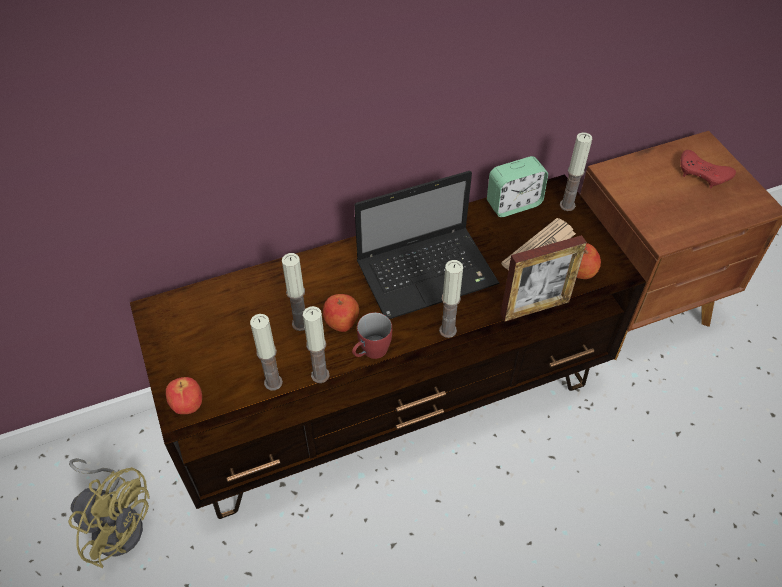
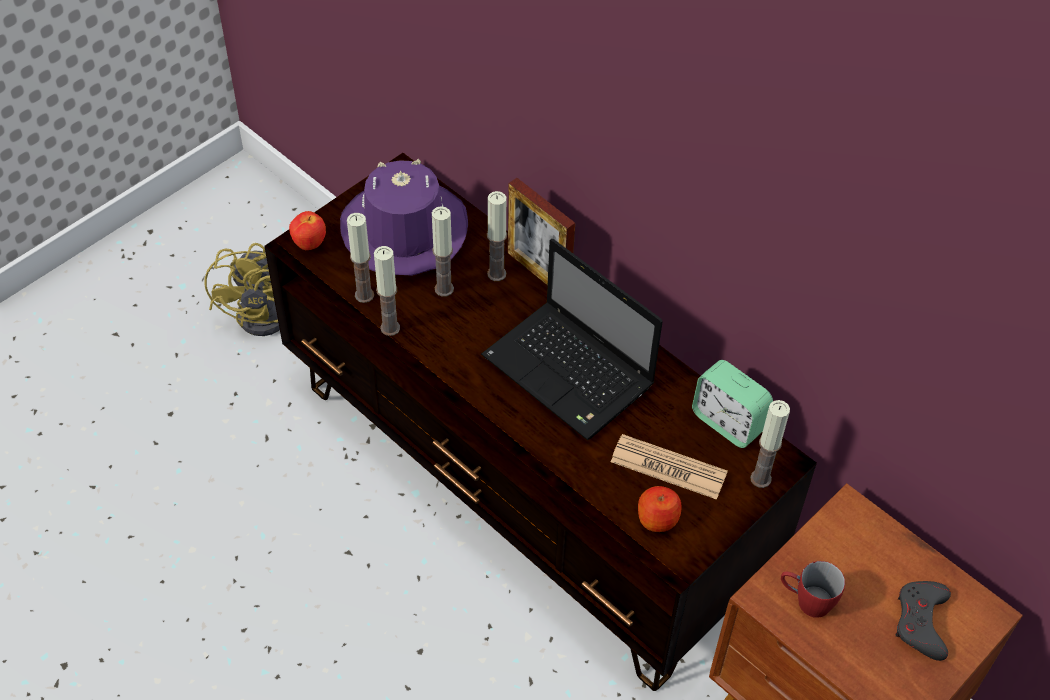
camera: 65 degrees right, 0 degrees up
(220, 330) = (404, 231): none -> purple hat
(341, 321) = (465, 320): apple -> none
(370, 352) = (437, 358): red mug -> red mug (805, 601)
(448, 330) = (500, 415): candle -> candle (496, 274)
(535, 308) = (574, 487): picture frame -> picture frame (538, 272)
(703, 173) = (921, 622): red game controller -> grey game controller

